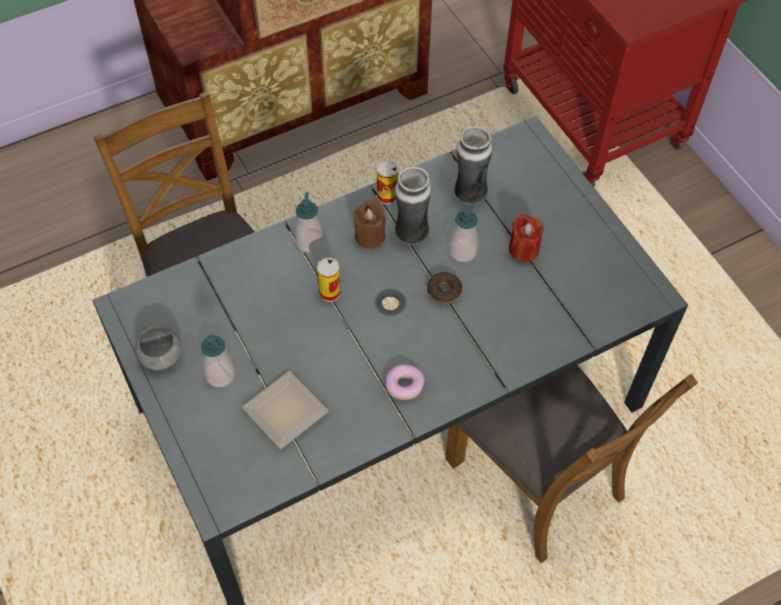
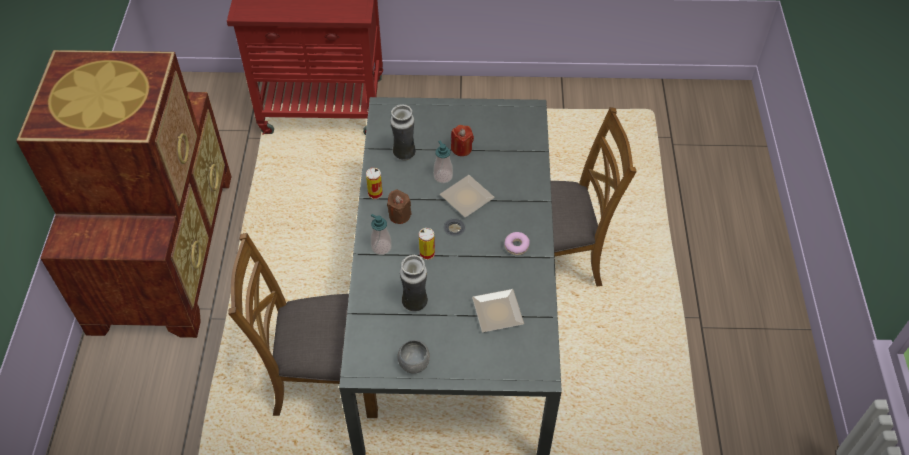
camera: 60 degrees left, 5 degrees down
(220, 375) = (449, 336): soap dispenser -> none
(411, 234) = (412, 194): vase -> vase (415, 303)
(444, 291) = (465, 198): donut -> plate

